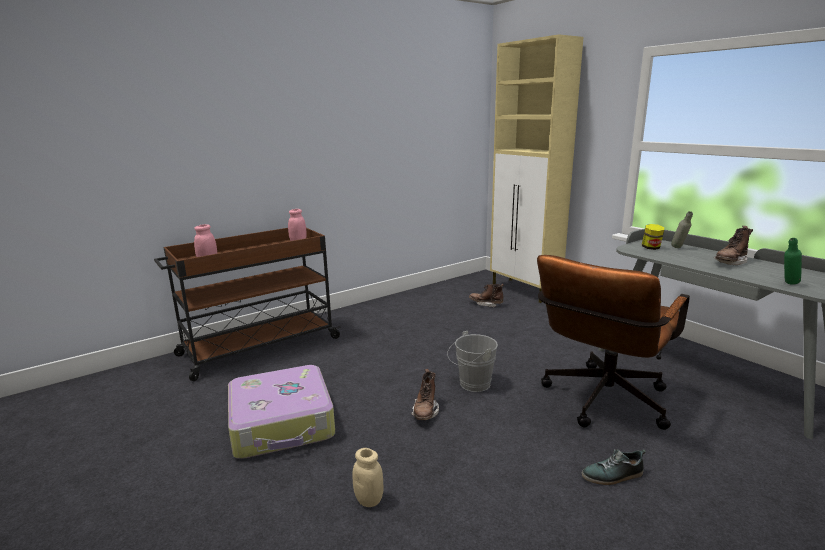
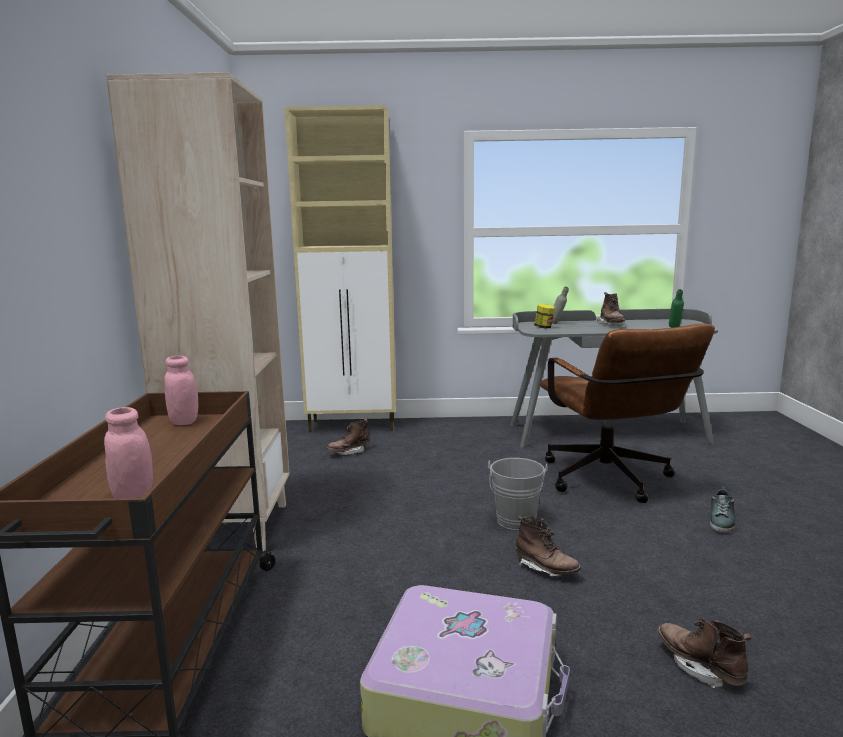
camera: 55 degrees left, 5 degrees down
(362, 315) = (233, 527): none -> beige bookcase
(369, 500) = (699, 667): beige jar -> brown boot

